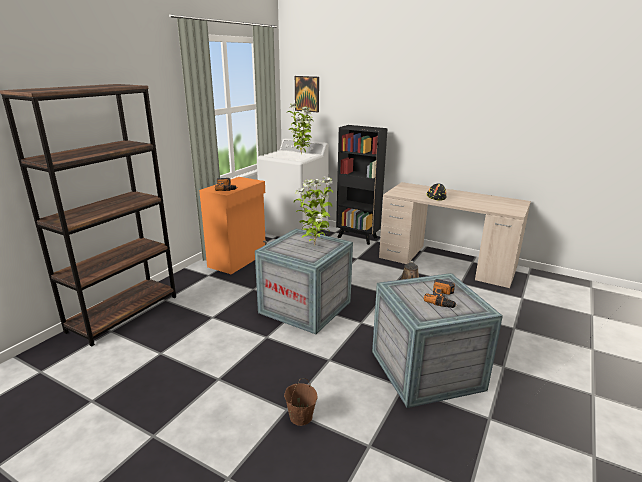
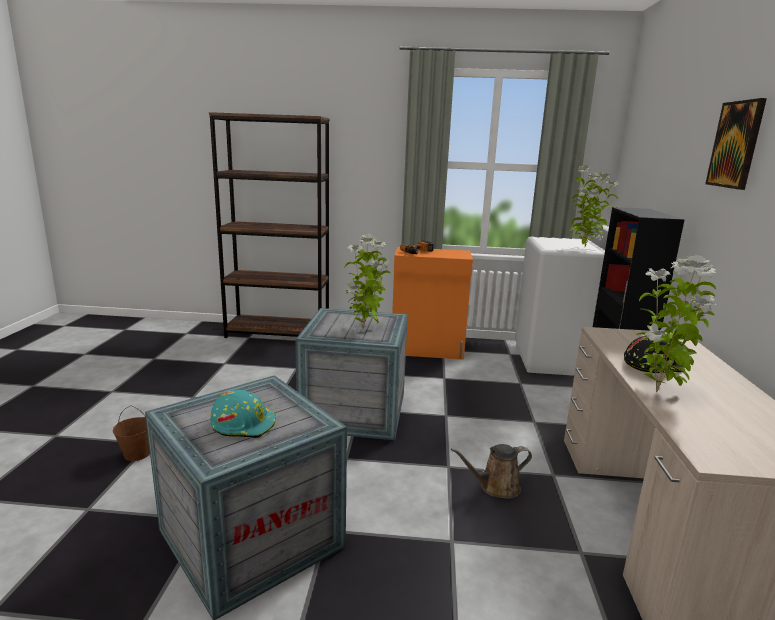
camera: 65 degrees right, 5 degrees down
(307, 94) = (635, 156): picture -> picture (736, 144)
(443, 298) = (244, 424): power drill -> turquoise hard hat
(463, 204) = (658, 392): none -> potted plant

